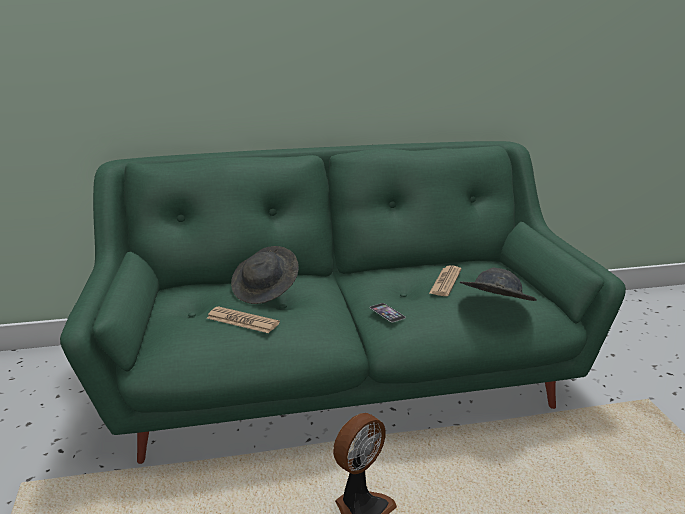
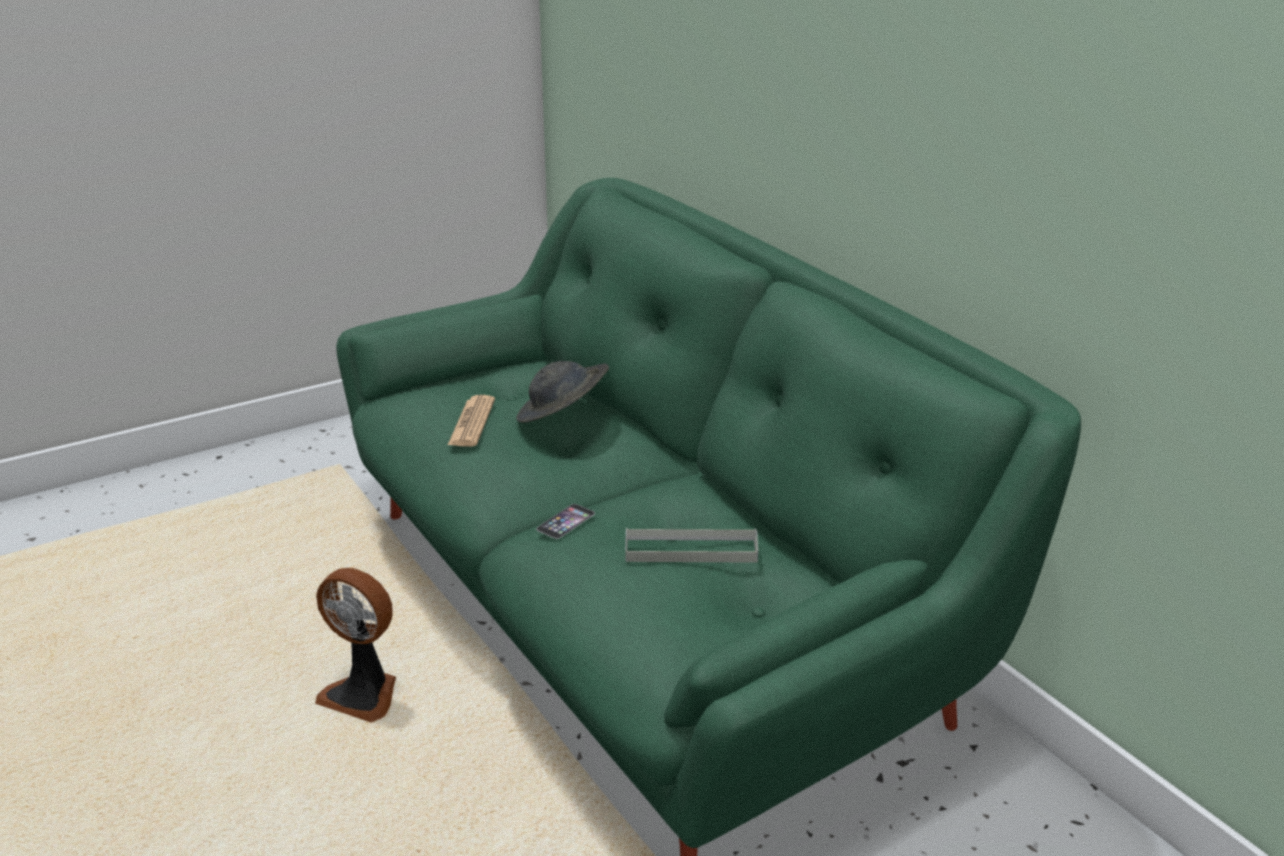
camera: 70 degrees right, 5 degrees up
(445, 282) = (691, 550): newspaper -> grey tray
(494, 307) = (621, 608): grey hat -> none

